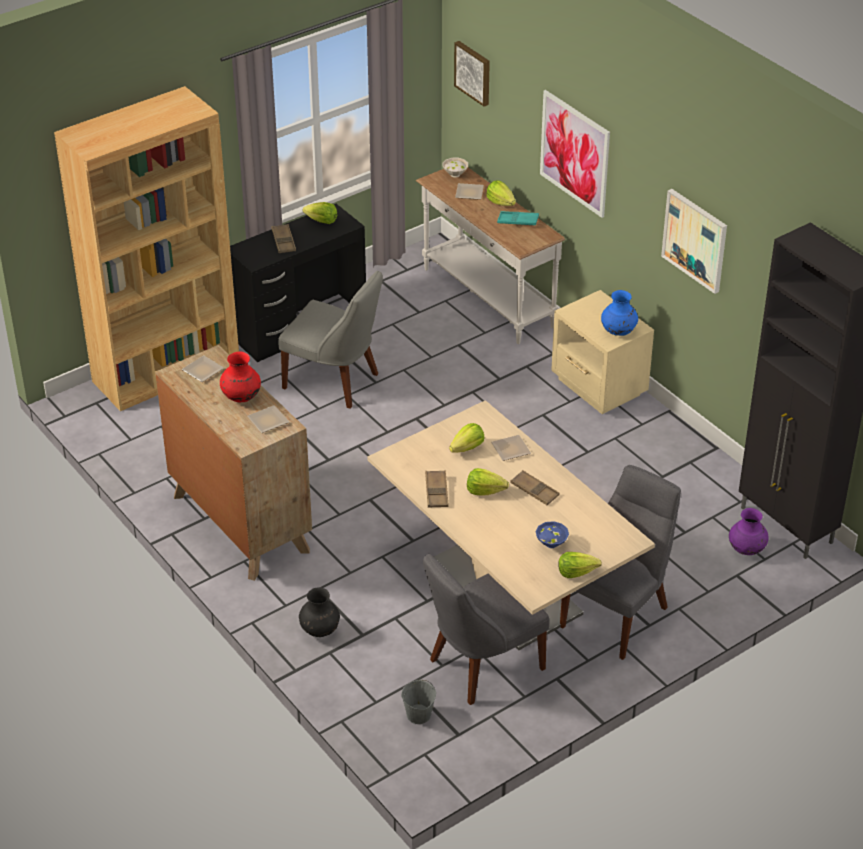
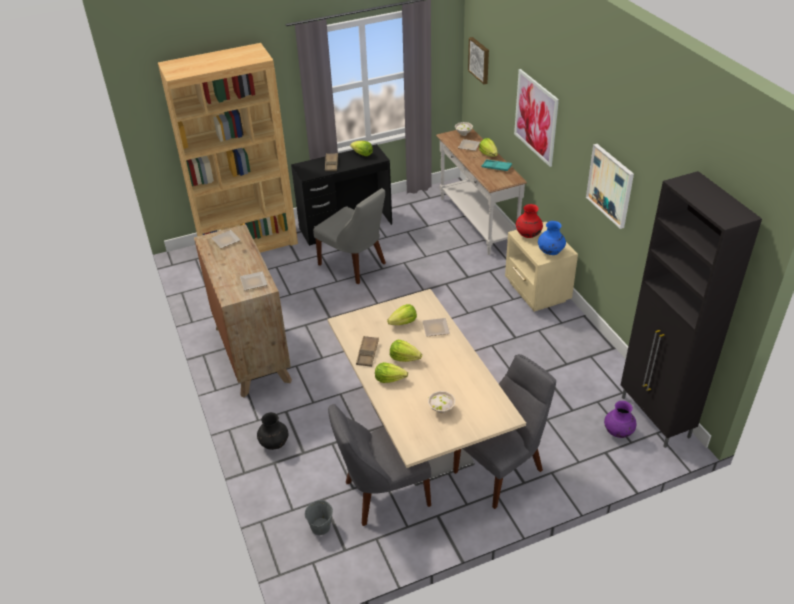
camera: 15 degrees right, 0 degrees up
(241, 397) = (243, 262): red vase -> red vase (528, 235)
(534, 491) = (443, 363): brown tray -> none
(551, 543) = (442, 409): blue bowl -> white bowl
(576, 571) = (454, 436): lettuce -> lettuce (390, 378)

